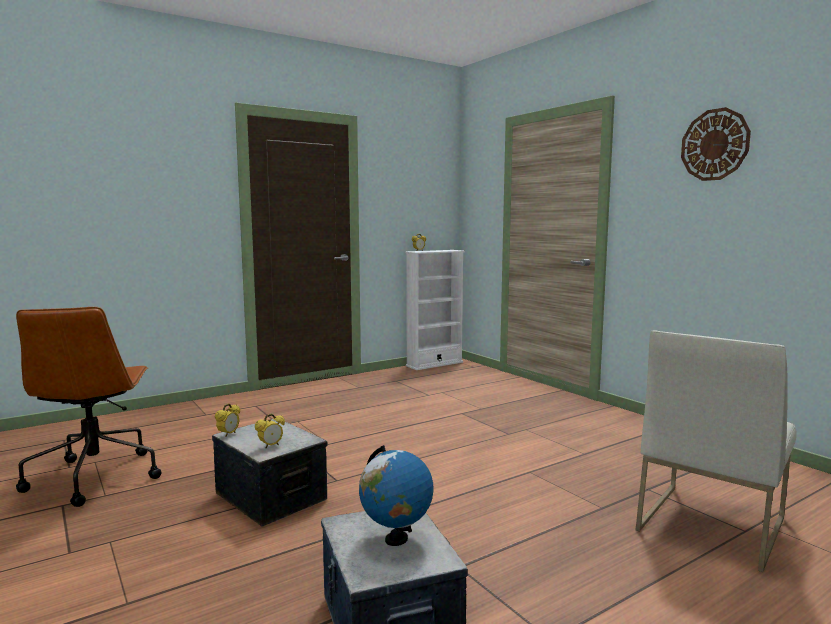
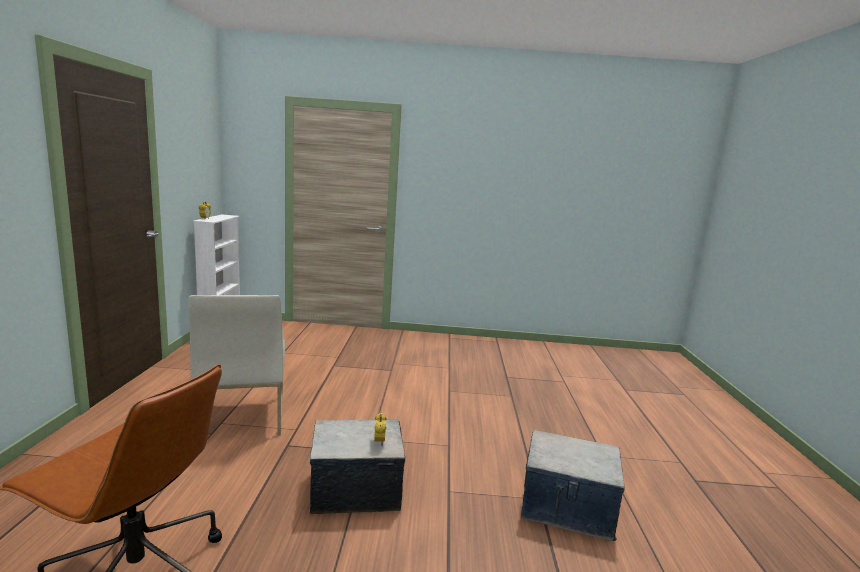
camera: 55 degrees left, 5 degrees up
(228, 434) = (324, 451): alarm clock -> none
(396, 539) = (576, 452): globe -> none
(709, 523) = (551, 384): white chair -> white chair (241, 416)
(714, 145) = (479, 155): wall clock -> none

